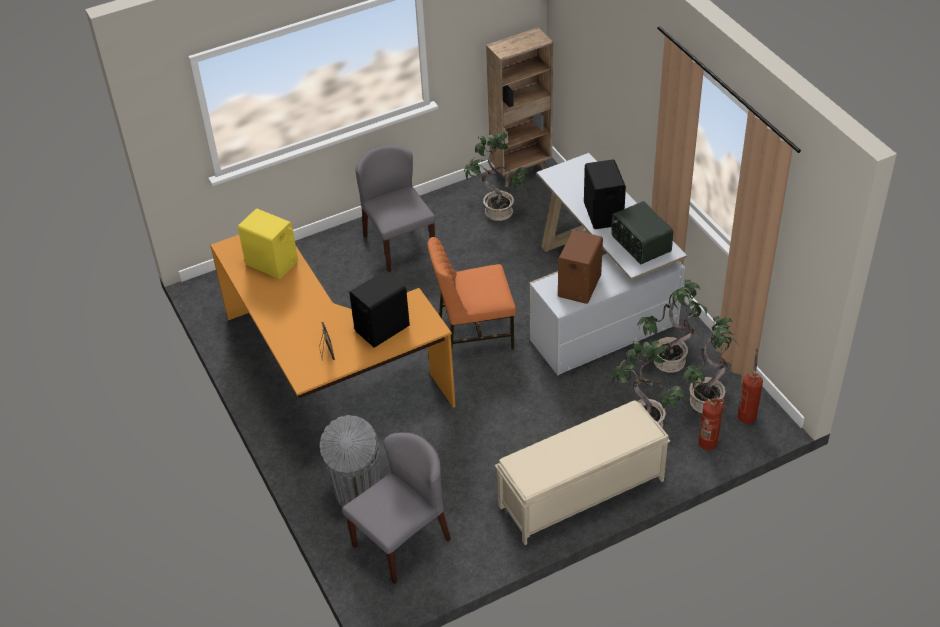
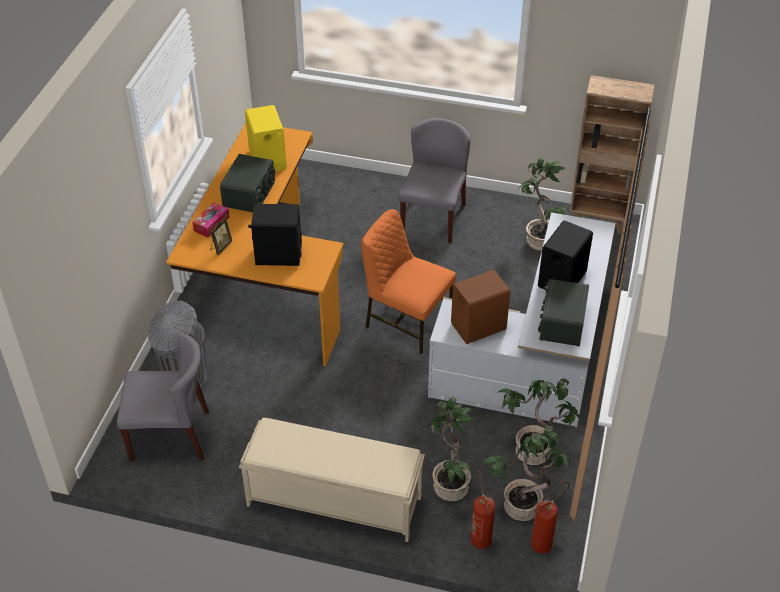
camera: 40 degrees right, 0 degrees up
(294, 341) = (211, 224): none -> tissue box
(295, 299) = (250, 194): none -> radio

